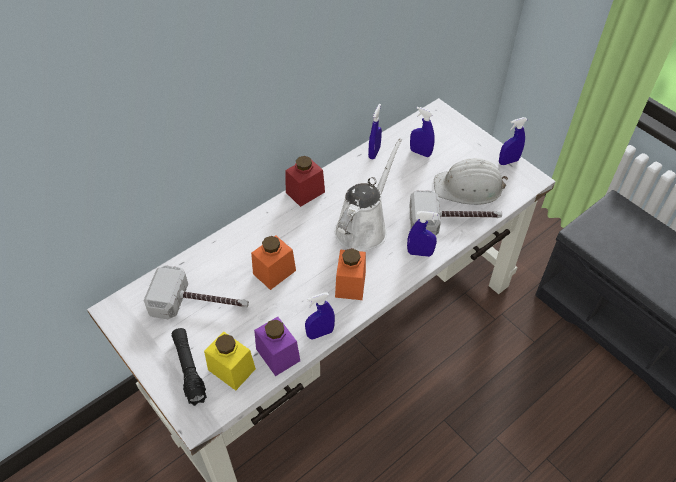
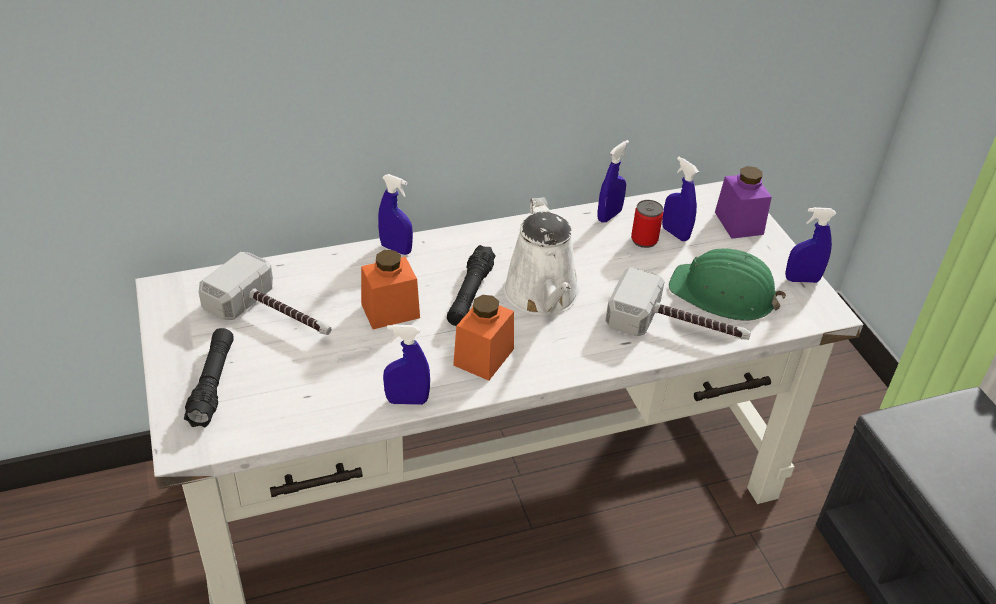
camera: 20 degrees right, 10 degrees down
(231, 369) = (265, 403): yellow jar -> none
(278, 355) = (335, 407): purple jar -> purple jar (738, 223)
(305, 192) = (487, 234): red jar -> none
(318, 241) = (470, 294): none -> black flashlight
(364, 227) = (543, 296): white watering can -> white watering can turned 120 degrees clockwise
(404, 164) = (644, 240): none -> can
(420, 253) = (604, 351): blue spray bottle -> blue spray bottle (396, 249)
(469, 187) = (723, 294): white hard hat -> green hard hat

